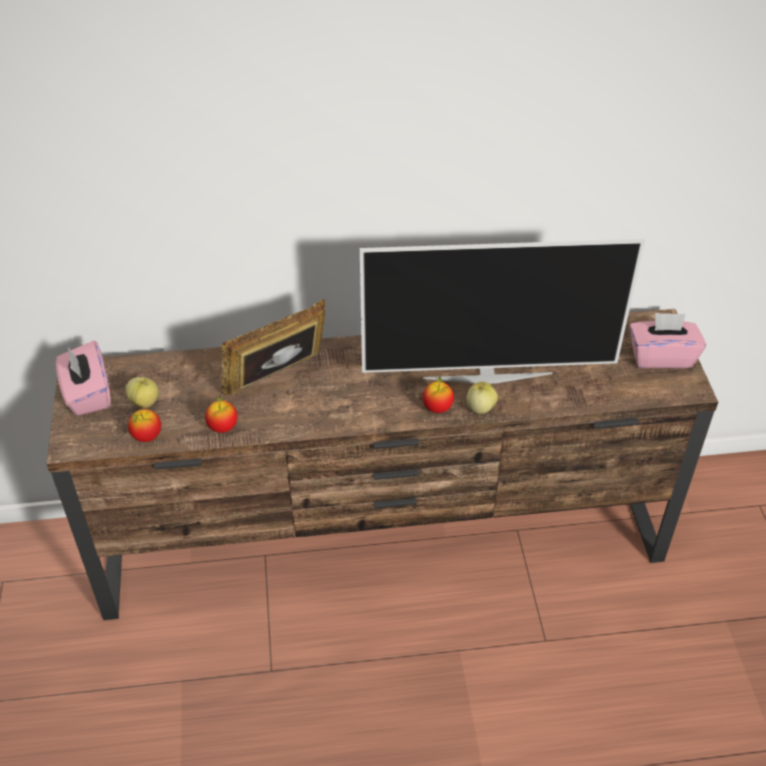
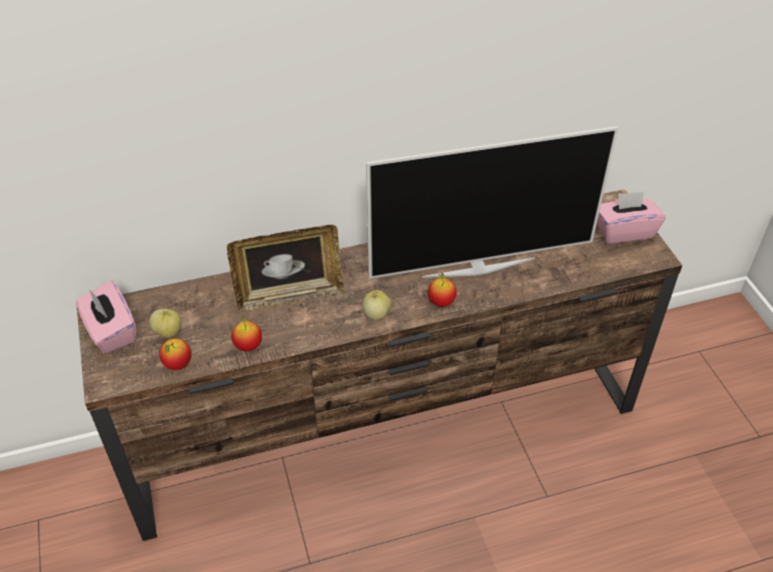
camera: 10 degrees left, 0 degrees up
(278, 379) = (289, 295): picture frame -> picture frame turned 150 degrees counterclockwise
(480, 408) = (479, 297): apple -> apple (376, 314)

